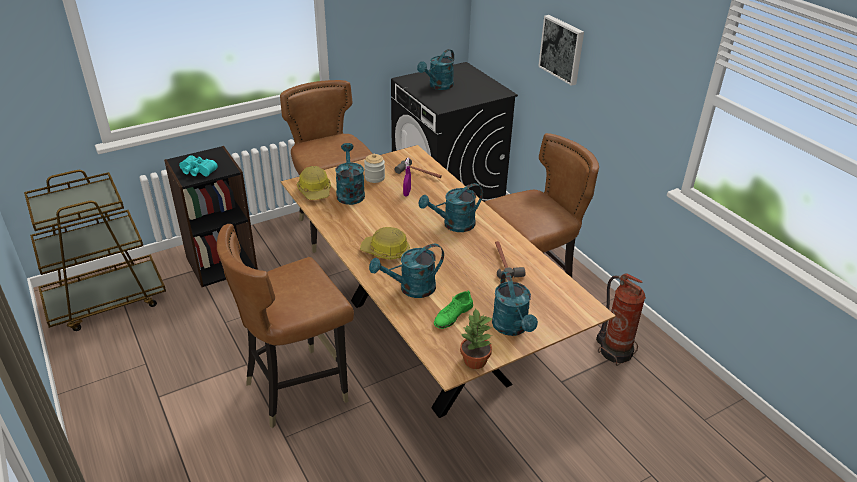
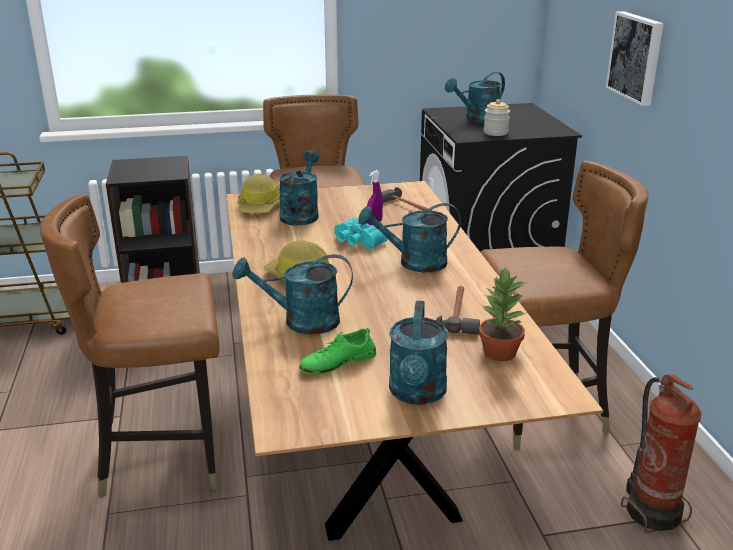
camera: 20 degrees right, 10 degrees down
(197, 172) = (136, 173): turquoise binoculars -> turquoise binoculars (357, 242)
(374, 178) = (344, 204): jar -> jar (495, 132)
(474, 361) = (328, 425): potted plant -> potted plant (499, 353)

